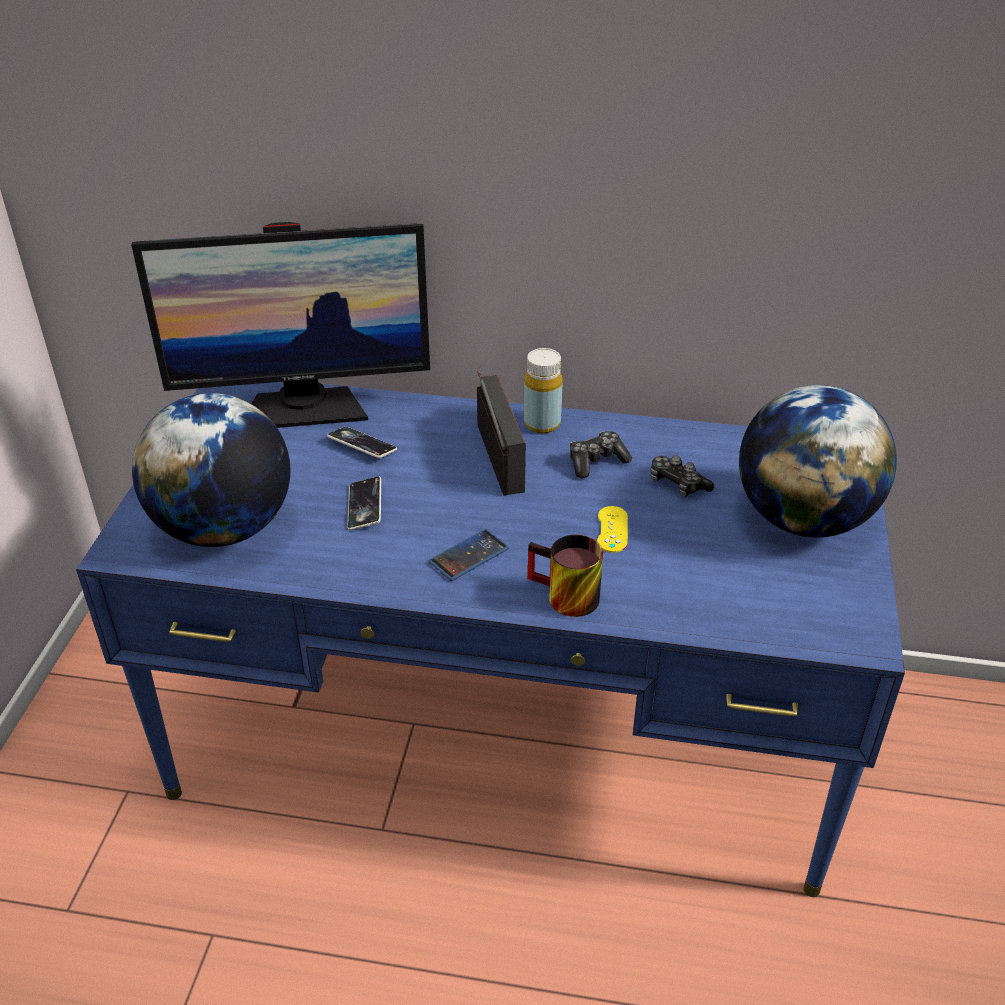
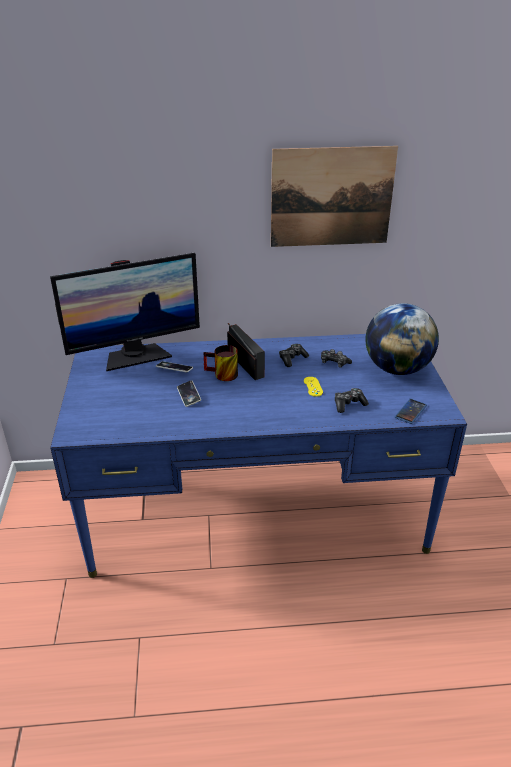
camera: 15 degrees left, 5 degrees down
(224, 528) = (121, 416): globe -> none
(469, 556) = (250, 408): phone -> phone (410, 411)
(542, 424) = (259, 346): yellow bottle -> none
(563, 598) = (303, 419): mug -> mug (221, 375)
(669, 582) = (349, 404): none -> game controller
(715, 140) = (331, 197): none -> picture

